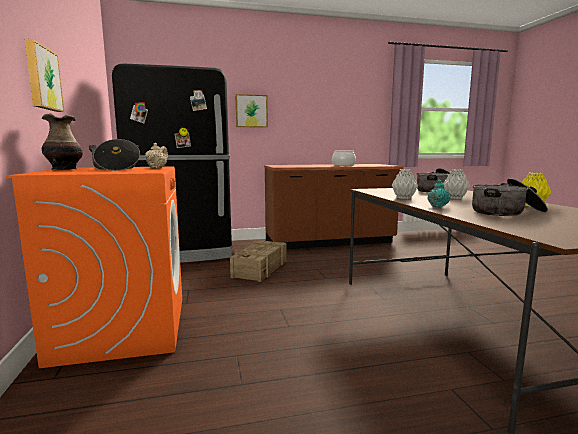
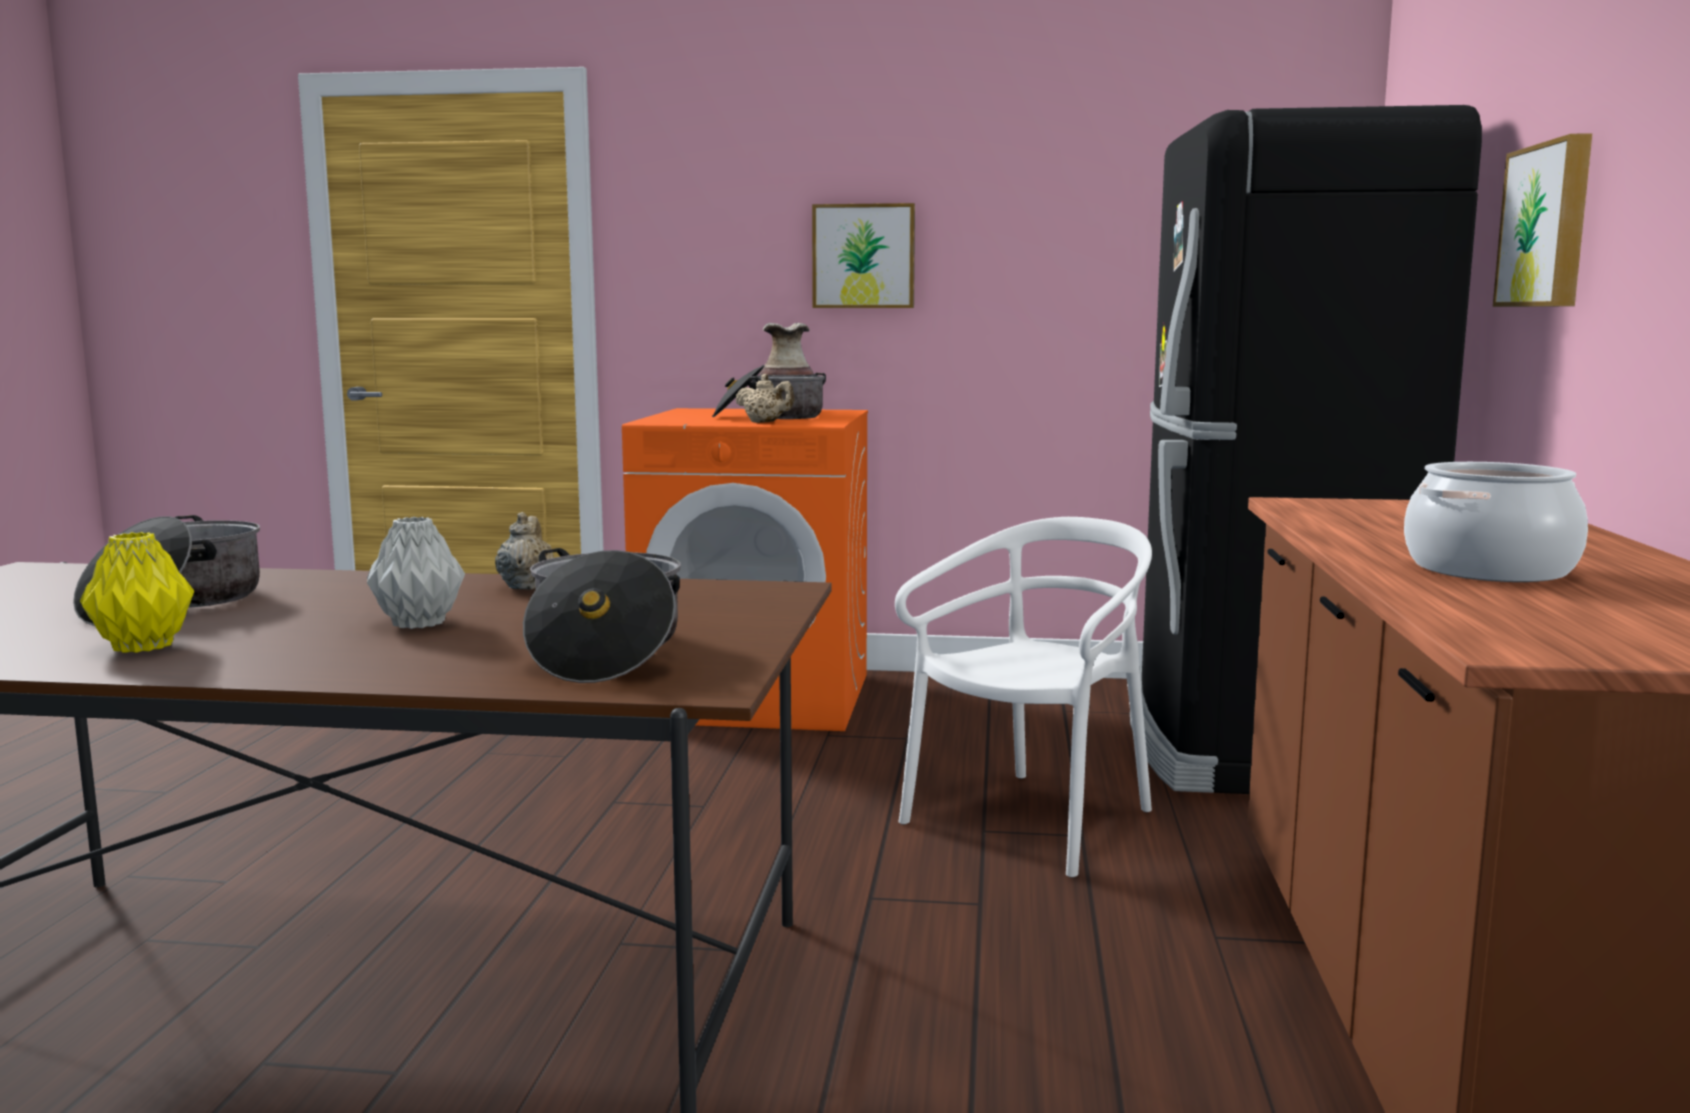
camera: 110 degrees right, 0 degrees up
(261, 268) = (1032, 821): crate -> white chair
(403, 198) = (527, 586): grey vase -> beige teapot
(438, 206) = (355, 582): turquoise teapot -> none

